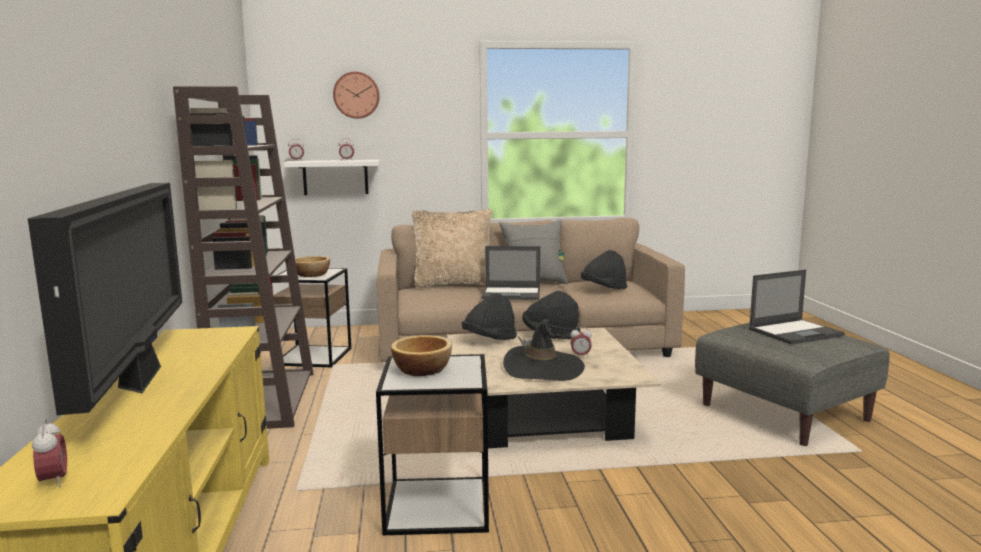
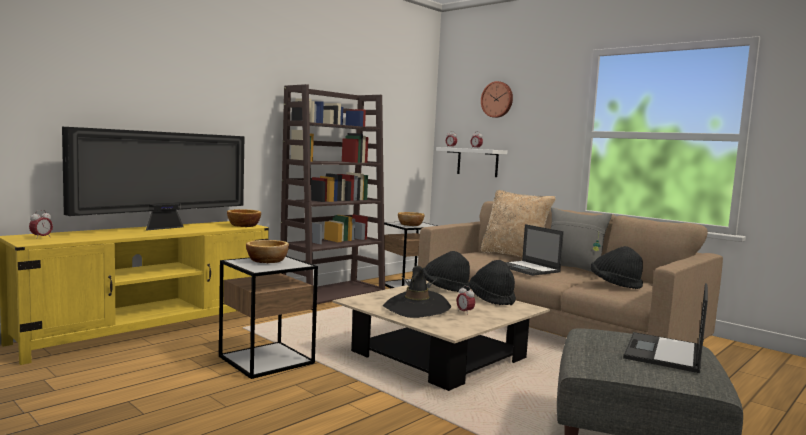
camera: 50 degrees right, 5 degrees down
(220, 334) = (243, 225): none -> bowl
(796, 332) = (664, 353): laptop -> laptop turned 90 degrees clockwise

